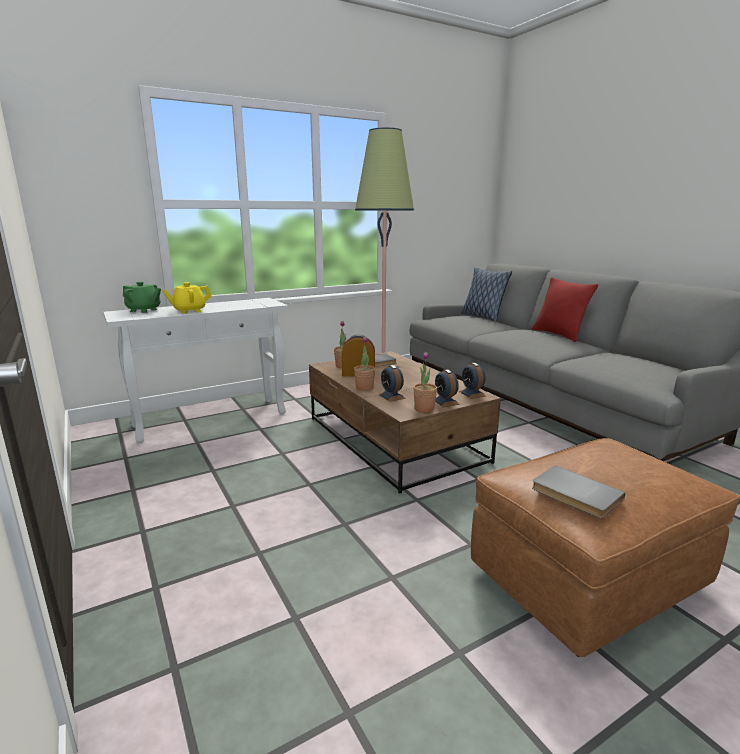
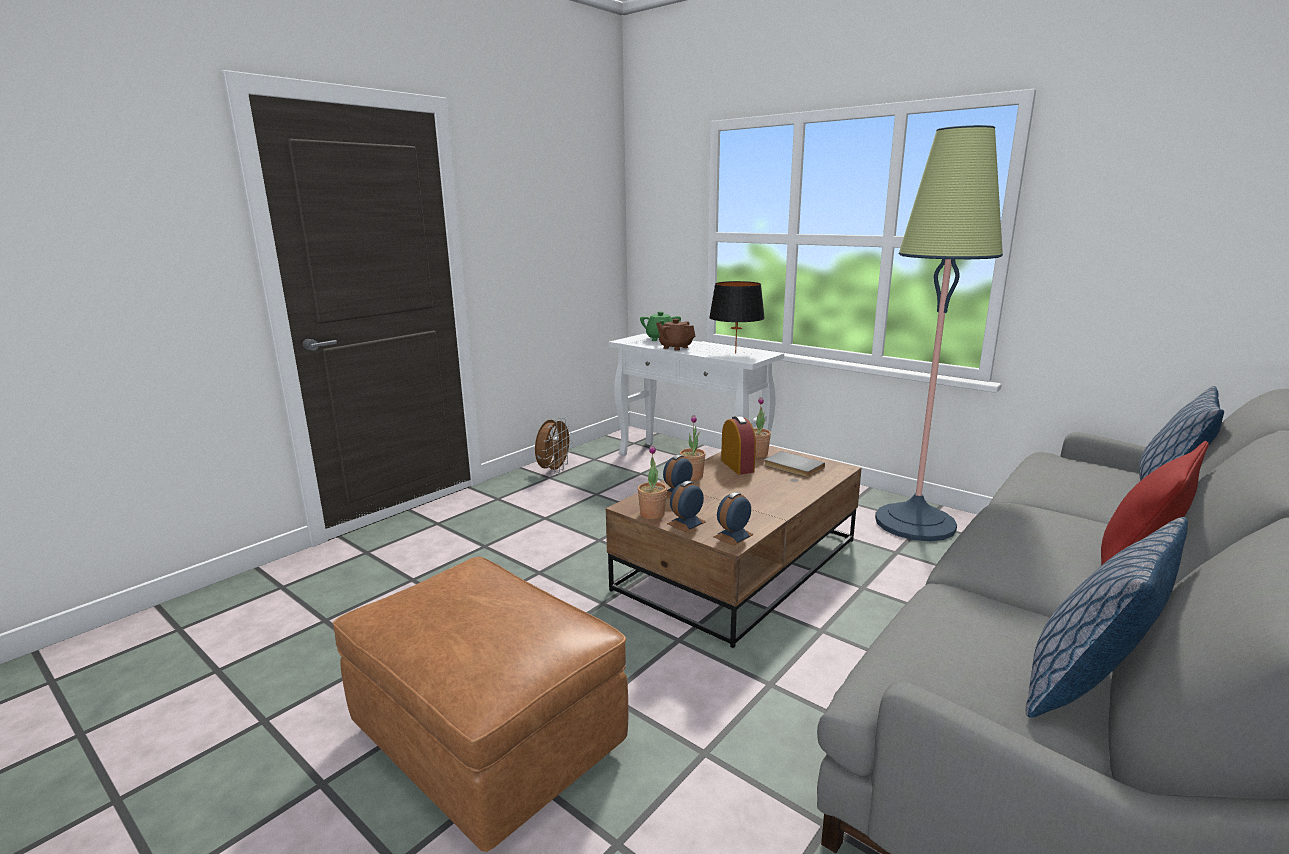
camera: 70 degrees right, 0 degrees up
(117, 484) = (554, 470): none -> brown fan
(189, 311) = (675, 347): yellow teapot -> brown teapot
(245, 303) = (735, 353): none -> black table lamp
(575, 495) = (418, 593): grey book -> none
(650, 360) = (1086, 686): none -> pillow

